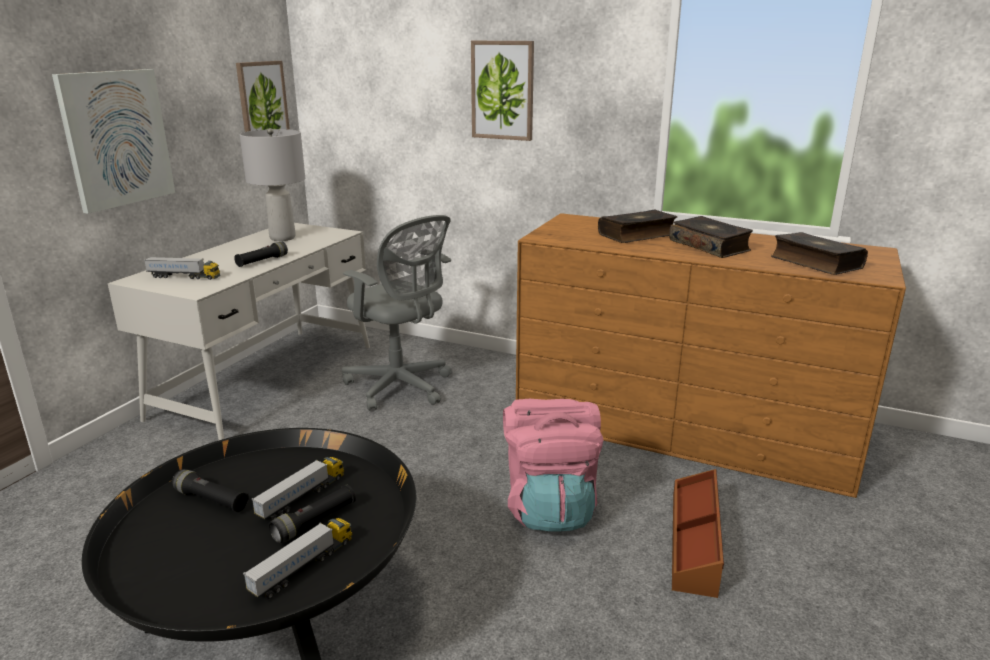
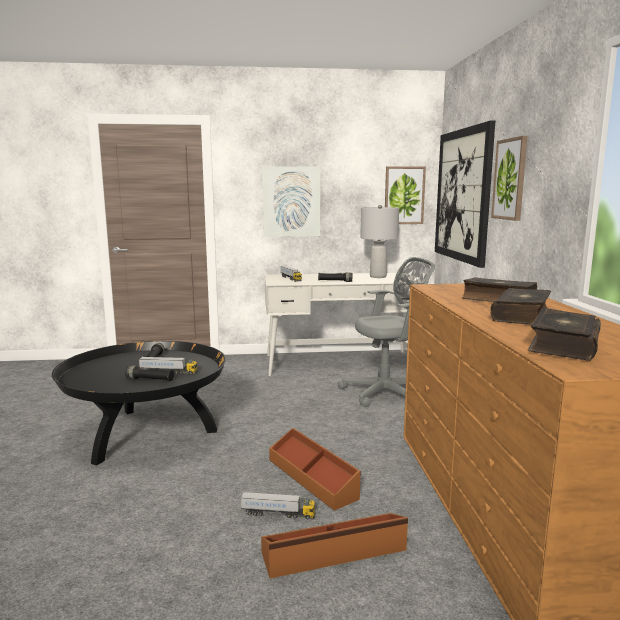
camera: 60 degrees right, 10 degrees down
(303, 567) = (113, 387): toy truck -> toy truck (278, 514)
(380, 105) = (463, 195): none -> picture
(401, 387) = (387, 393): grey office chair -> grey office chair turned 120 degrees counterclockwise
(550, 507) = (313, 478): pink backpack -> brown storage box

